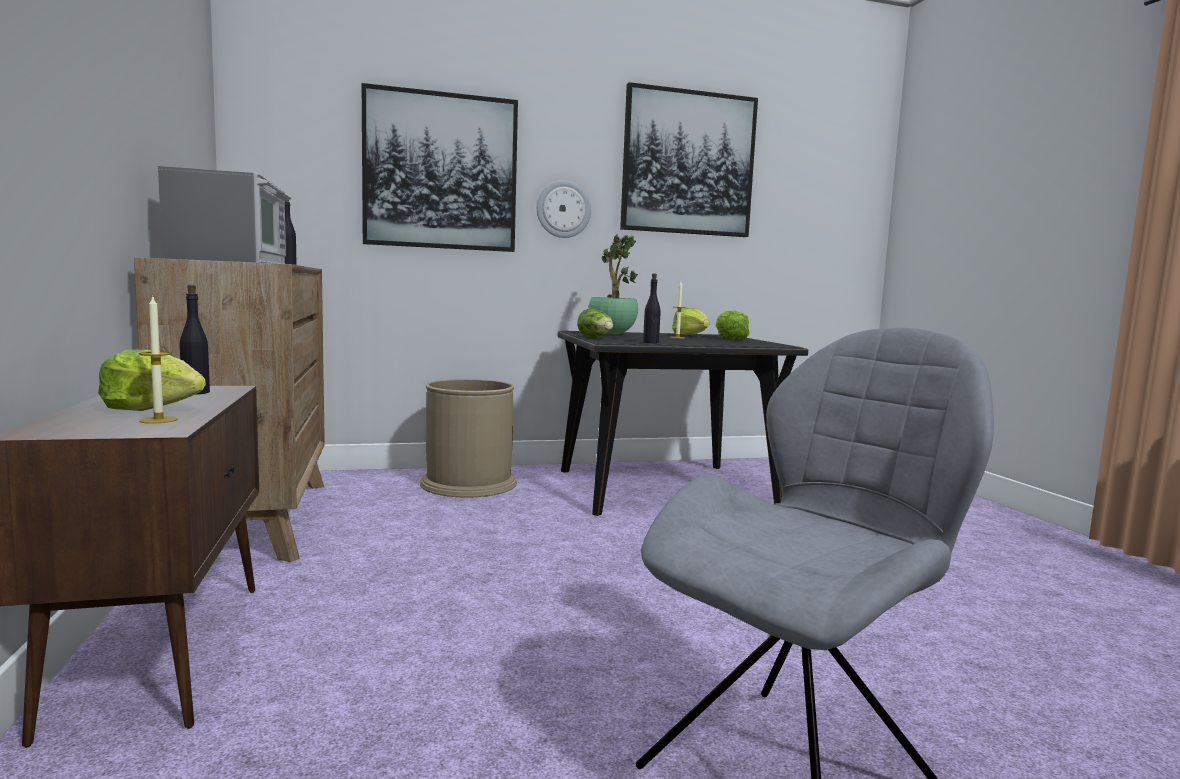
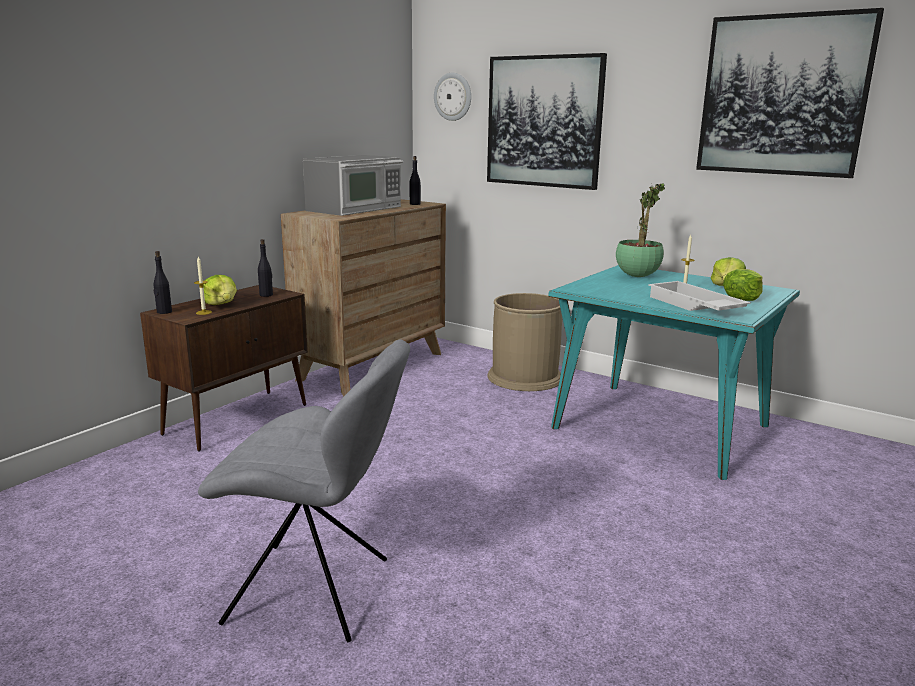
camera: 50 degrees right, 10 degrees up
(563, 209) = (643, 150): wall clock -> wall clock (453, 96)
(596, 337) = (591, 281): lettuce -> none
(651, 342) = (608, 294): black bottle -> black bottle (164, 312)
(663, 488) = (659, 427): black dining table -> turquoise dining table
(730, 343) = (693, 305): none -> white tray

